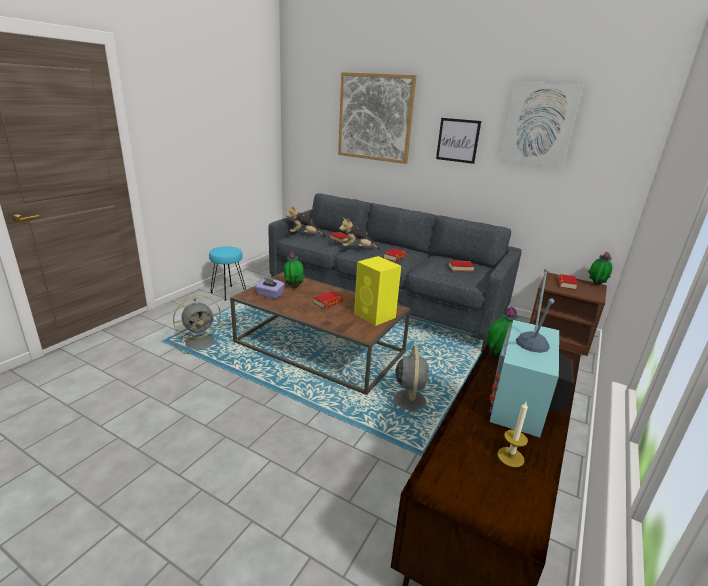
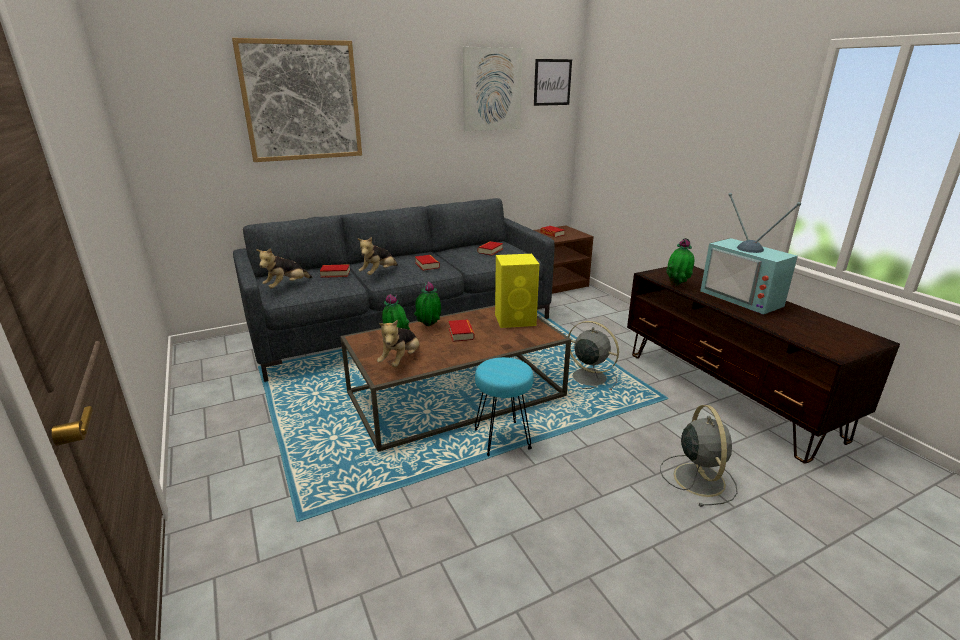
camera: 55 degrees left, 0 degrees up
(201, 342) = (346, 481): grey fan -> grey fan (698, 478)
(228, 293) = (229, 422): turquoise stool -> turquoise stool (503, 439)
(270, 295) = (401, 360): purple tissue box -> plush toy
(458, 140) = (416, 117): picture -> picture (552, 82)
(510, 457) = (804, 321): candle -> none
(595, 285) = (562, 227): potted plant -> potted plant (428, 327)

